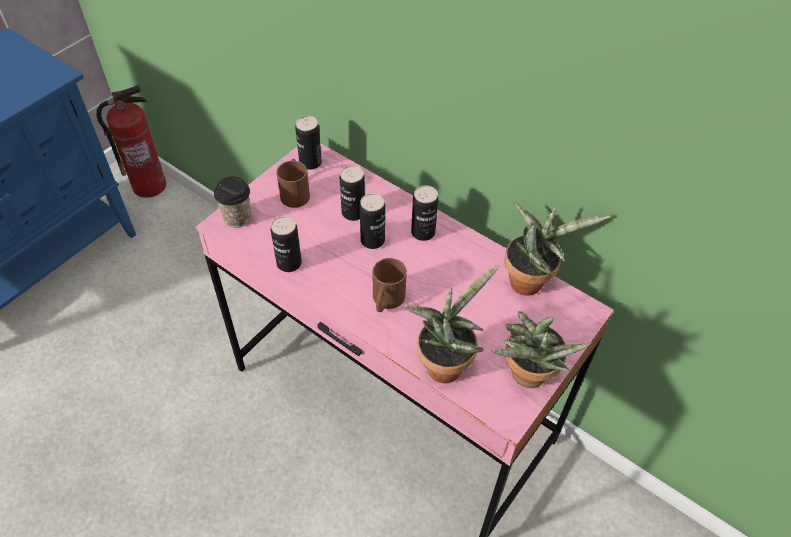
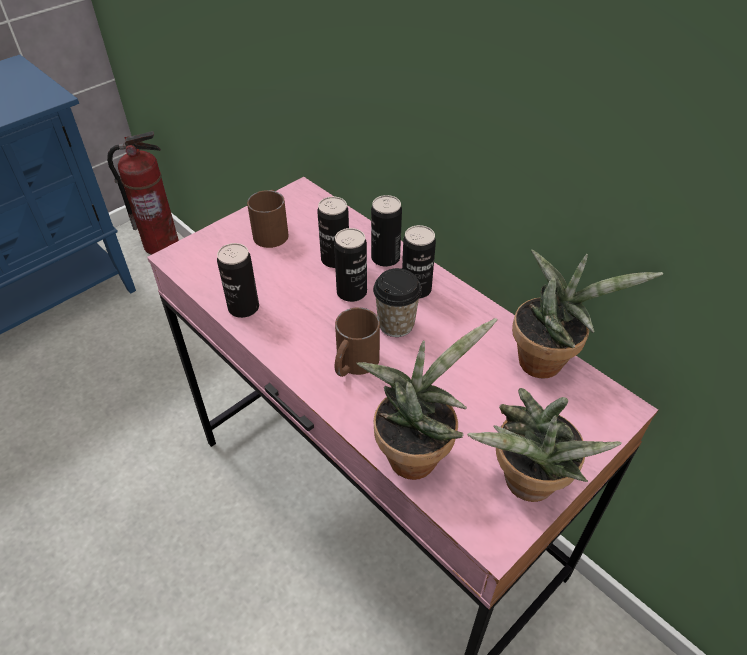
camera: 10 degrees right, 5 degrees down
(237, 217) = (197, 252): cup -> cup (396, 324)
(310, 162) = (298, 202): can -> can (385, 258)

